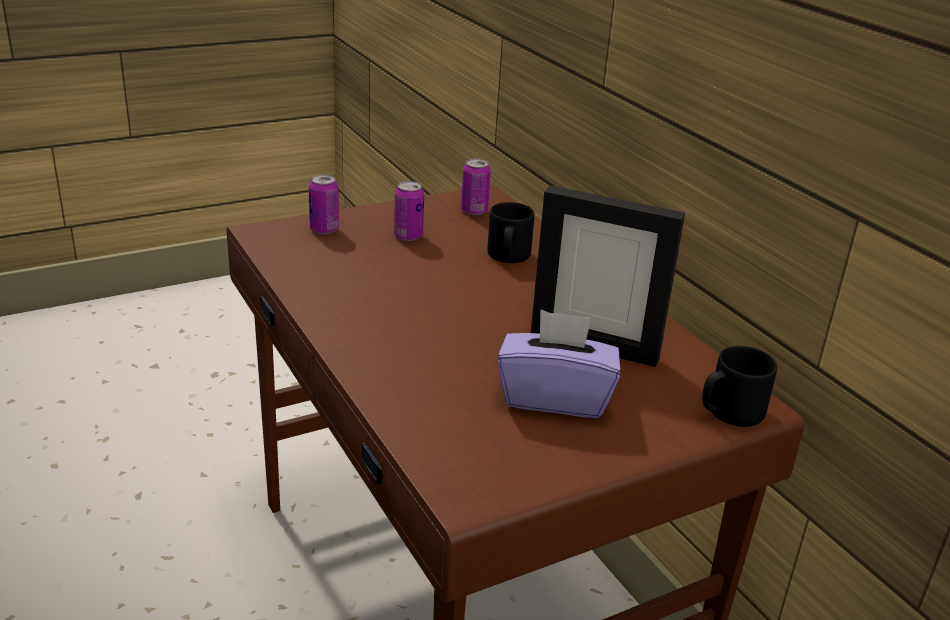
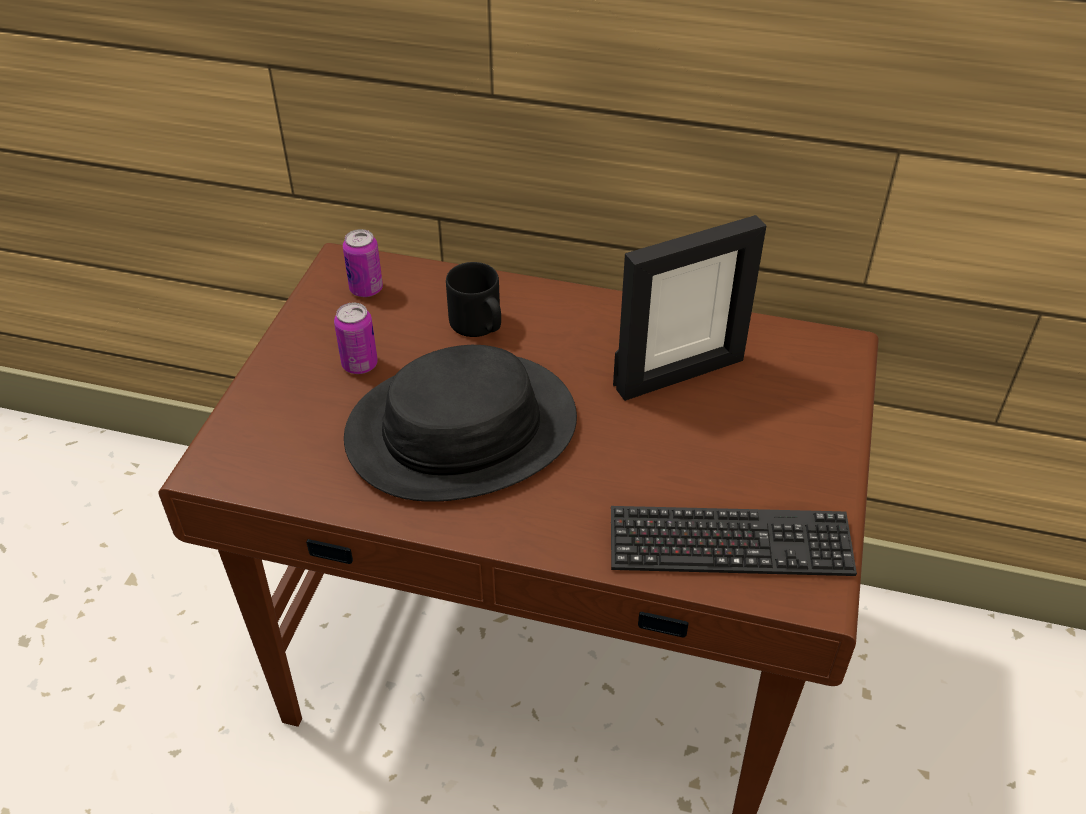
camera: 45 degrees left, 15 degrees up
(324, 229) = (269, 416): can -> none
(407, 290) = (462, 430): none -> black hat
(459, 436) = (729, 545): none -> keyboard
(555, 397) = (729, 448): purple tissue box -> none
(729, 412) = (838, 365): black mug -> none

